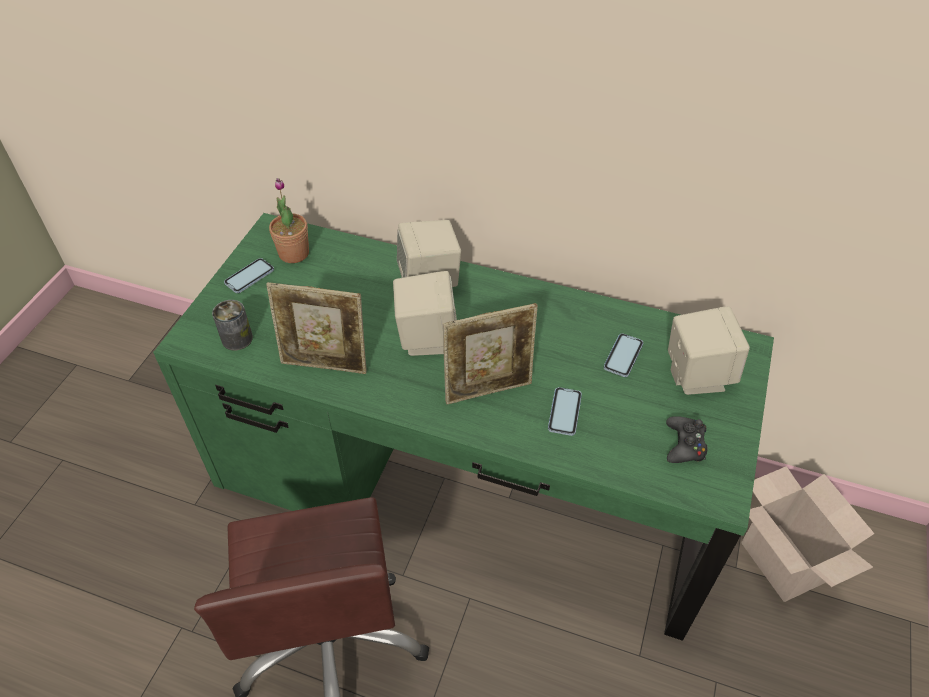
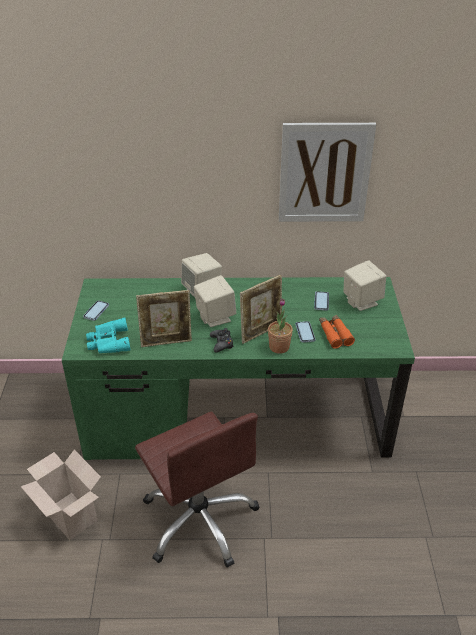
camera: 20 degrees left, 10 degrees down
(237, 338) = (108, 342): can -> turquoise binoculars
(294, 253) = (115, 294): potted plant -> potted plant (279, 347)
(616, 432) = (335, 334): none -> orange binoculars
(679, 123) = (324, 173): none -> picture
(685, 445) = (370, 332): black game controller -> black game controller (221, 343)
(778, 561) = (423, 407): cardboard box -> cardboard box (68, 516)

